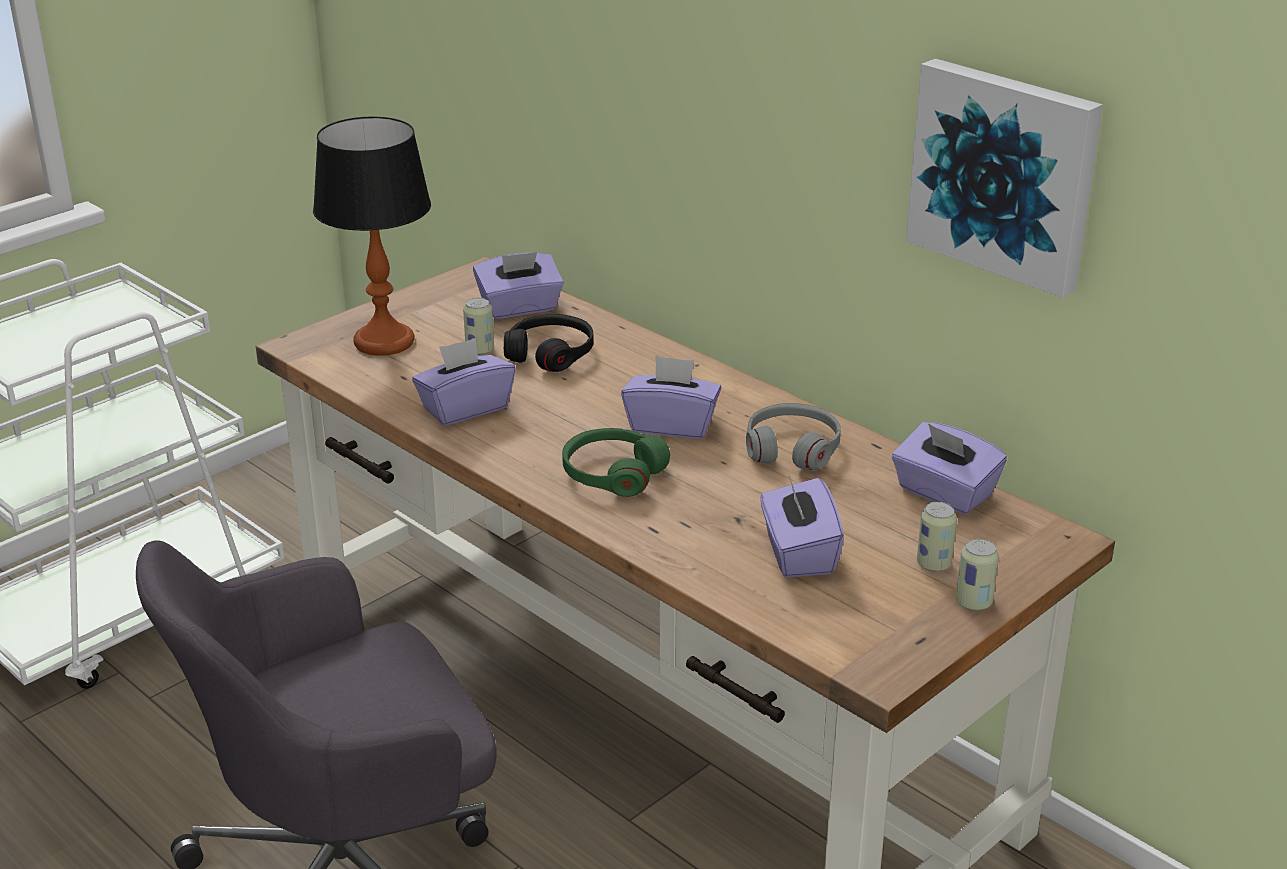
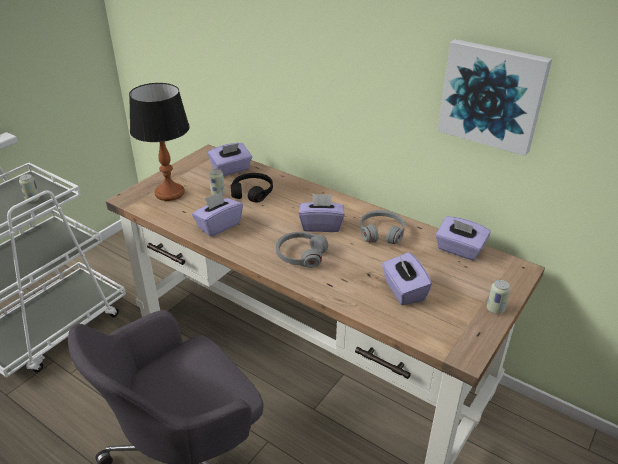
camera: 10 degrees left, 5 degrees up
(613, 474) = (301, 255): green headphones -> grey headphones
(933, 564) = (468, 289): can -> can (32, 199)

